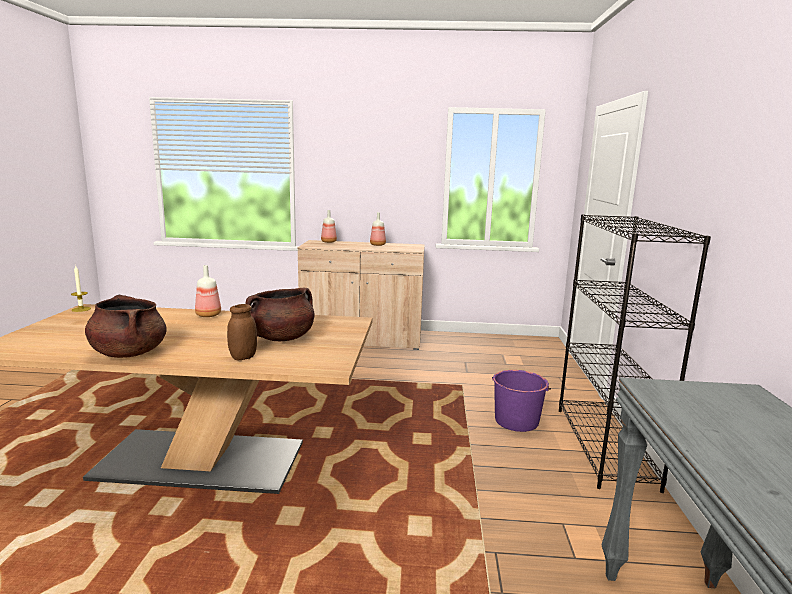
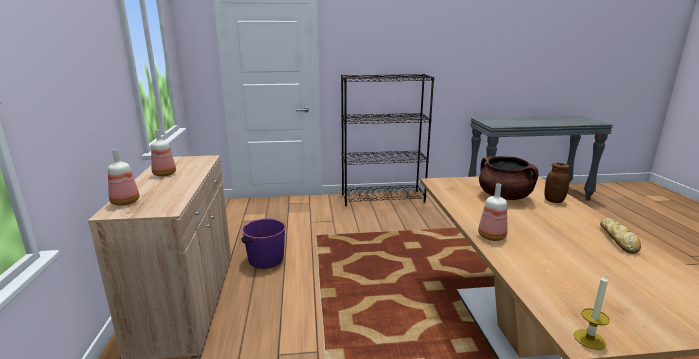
camera: 100 degrees left, 5 degrees up
(129, 353) = (618, 240): brown cooking pot -> bread
(516, 421) = (366, 217): purple bucket -> purple bucket (265, 259)

